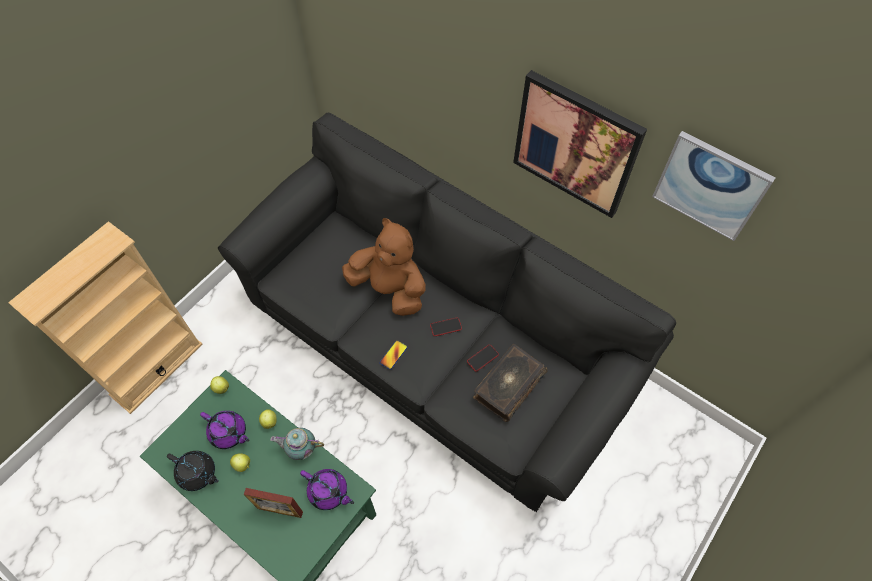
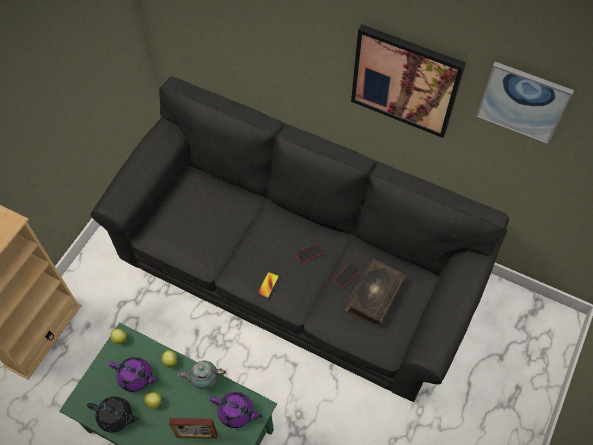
camera: 10 degrees left, 0 degrees up
(390, 289) = (252, 228): brown plush toy -> none

